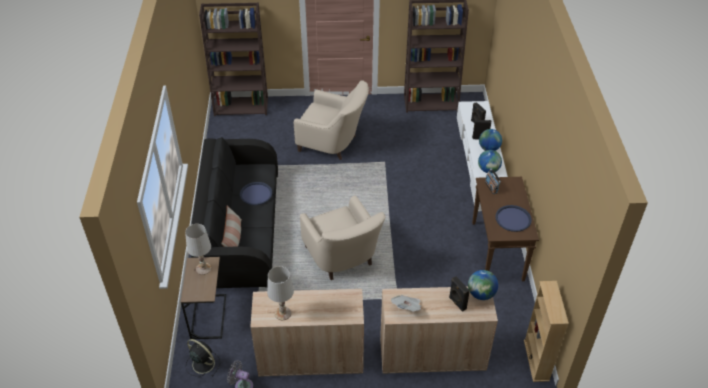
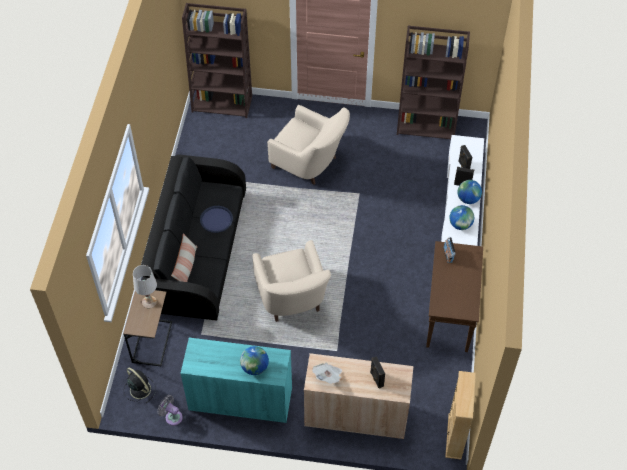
camera: 10 degrees right, 10 degrees up
(283, 313) = (212, 364): white table lamp -> none
(311, 358) = (240, 399): beige cabinet -> turquoise cabinet
(481, 294) = (401, 373): globe -> globe (255, 367)
(513, 219) = (459, 294): blue tray -> none

